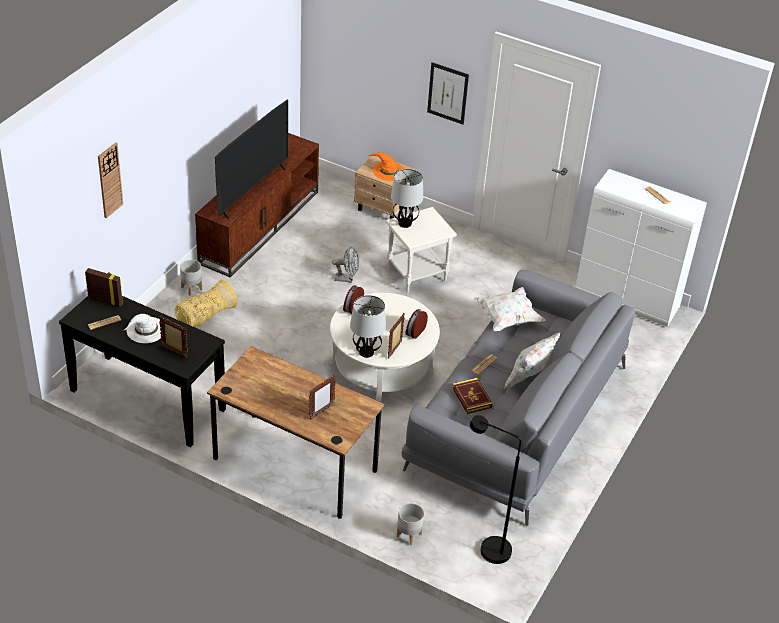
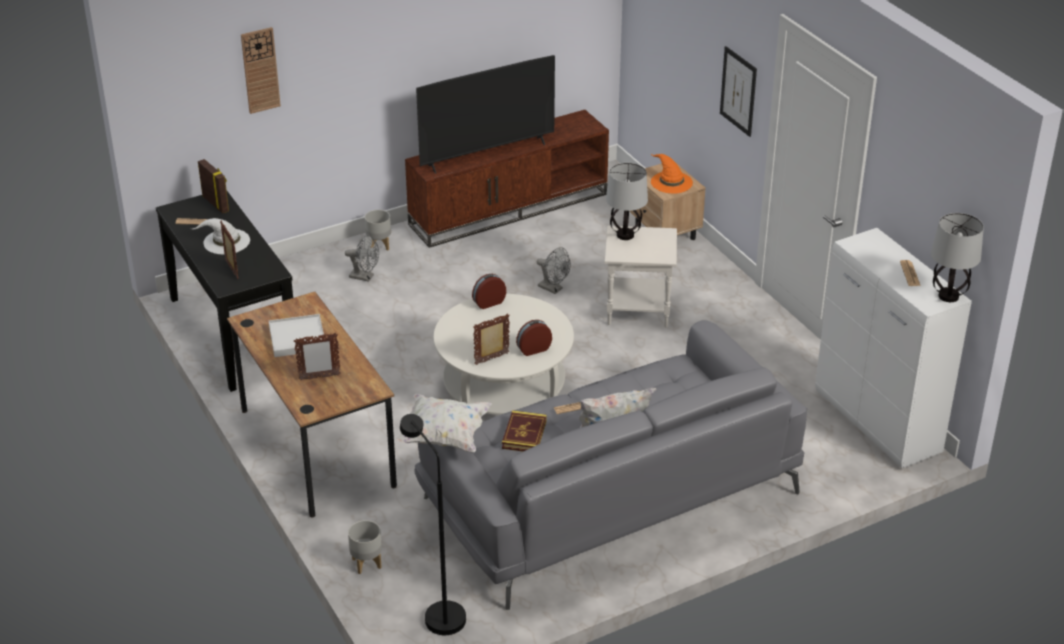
camera: 35 degrees right, 5 degrees down
(205, 317) = (365, 277): basket -> grey fan
(275, 388) = (297, 338): none -> white tray
(366, 352) = (457, 351): table lamp -> table lamp (948, 296)
(507, 318) = (653, 371): white pillow -> white pillow (444, 436)

